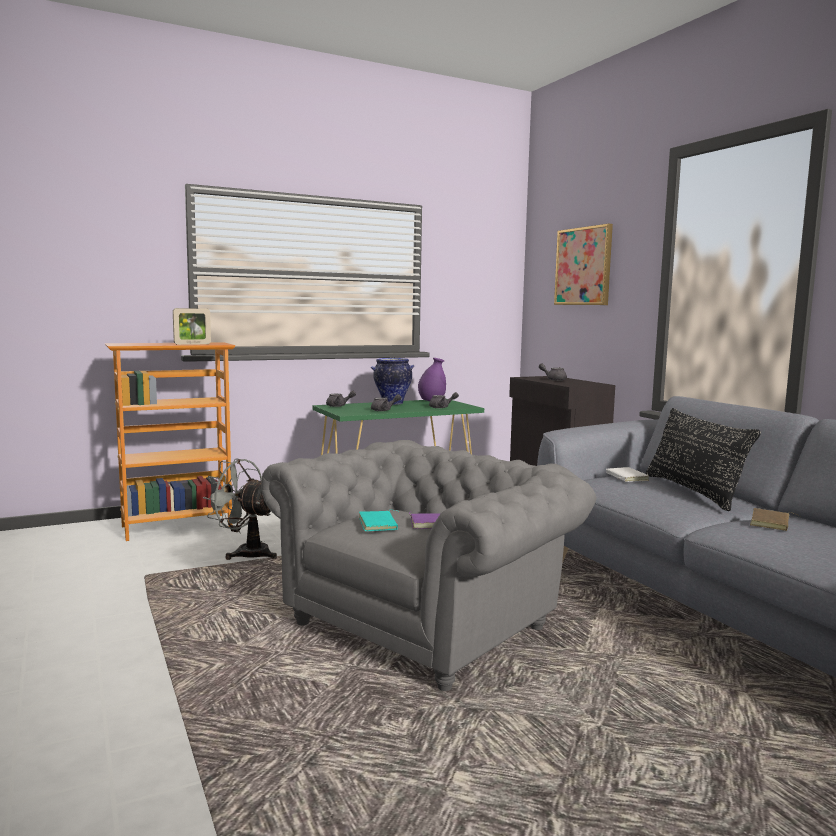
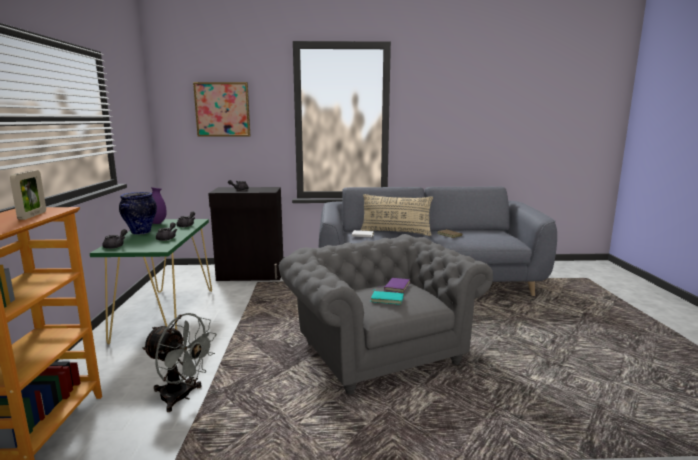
camera: 65 degrees left, 5 degrees up
(246, 552) = (182, 397): grey fan -> grey fan turned 120 degrees counterclockwise
(693, 491) = (395, 233): black pillow -> beige pillow

